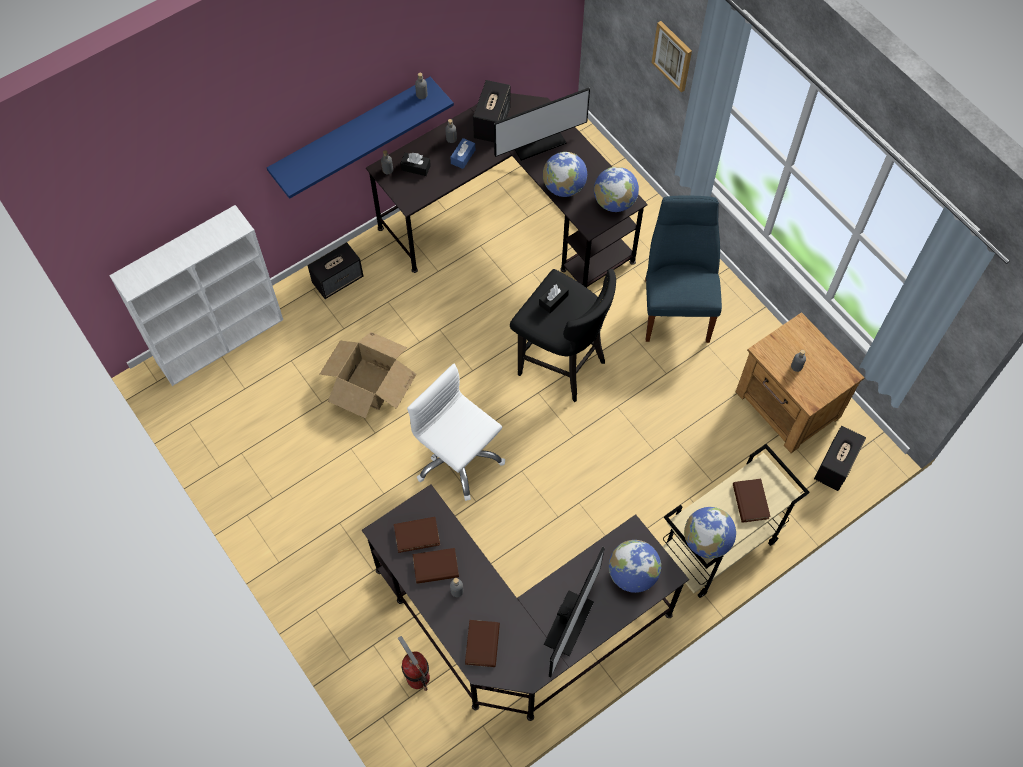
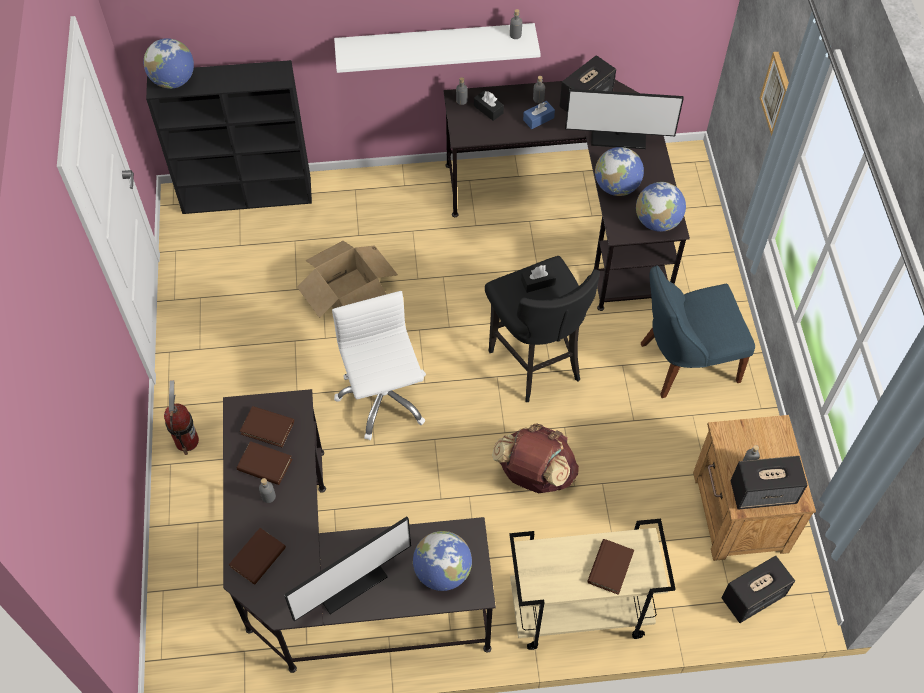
camera: 30 degrees right, 5 degrees down
(221, 339) = (248, 195): white bookcase -> black bookcase
(338, 280) = (381, 192): speaker -> speaker (763, 492)
(352, 132) = (435, 44): blue shelf -> white shelf
(417, 677) = (216, 573): fire extinguisher -> fire extinguisher (187, 441)
(618, 458) = (534, 474): none -> brown backpack
(676, 305) = (684, 362): blue chair -> blue chair turned 135 degrees counterclockwise
(706, 541) = (539, 581): globe -> globe (173, 81)

